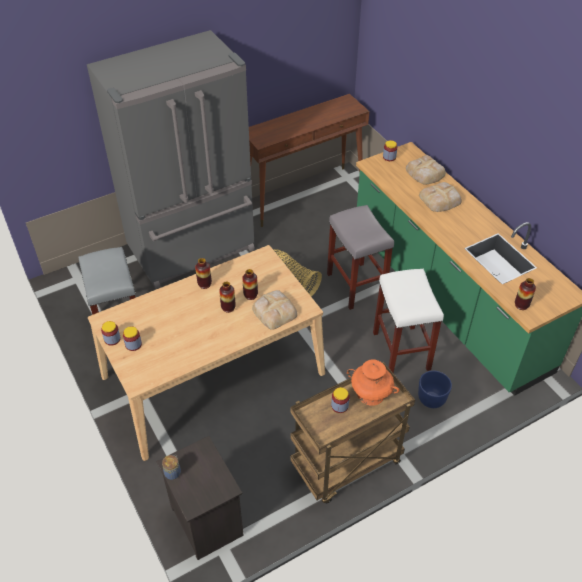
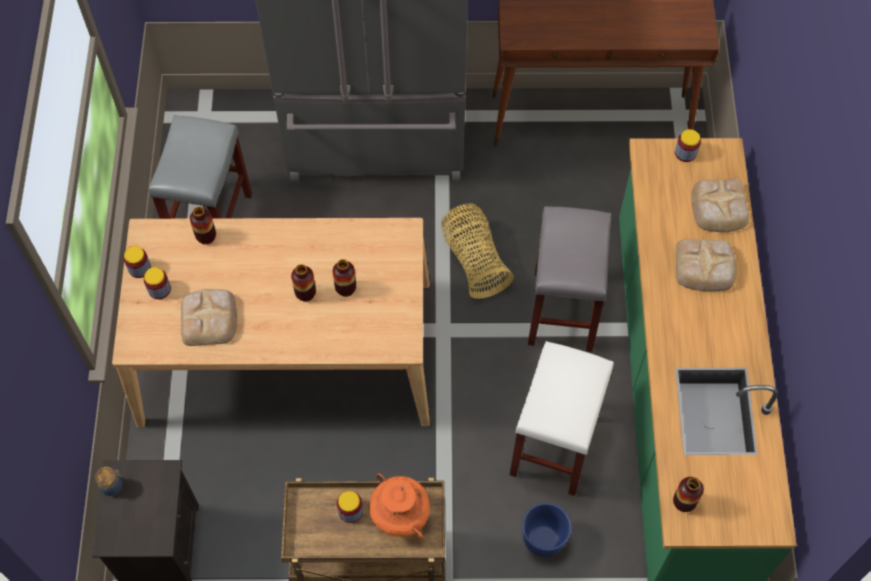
camera: 30 degrees right, 15 degrees up
(204, 284) = (298, 241): vase -> vase (206, 237)
(274, 311) = (360, 329): bread -> bread (209, 318)

